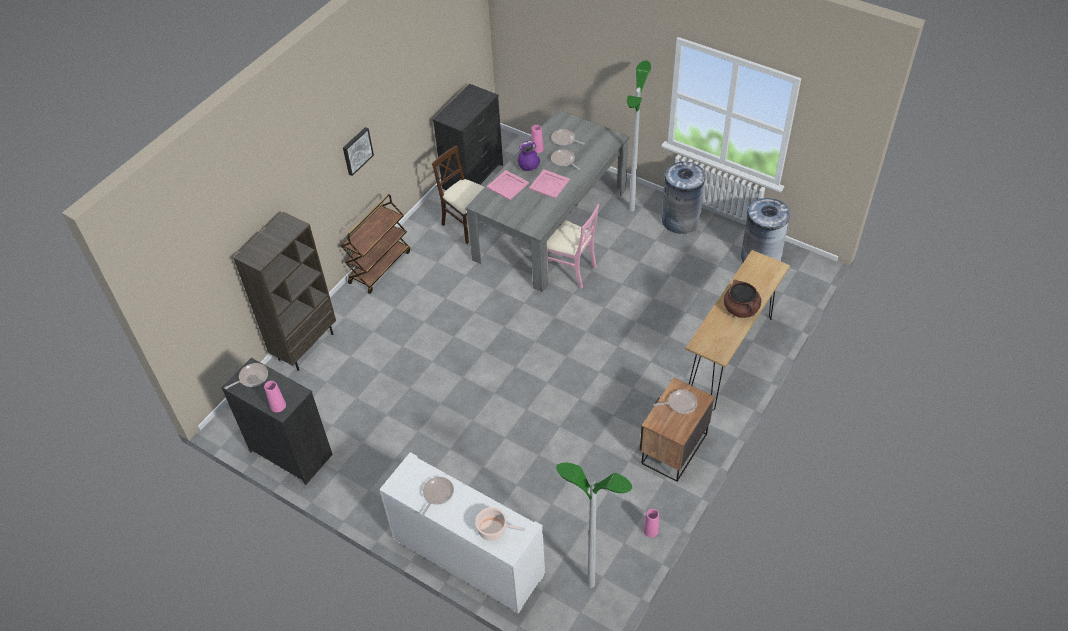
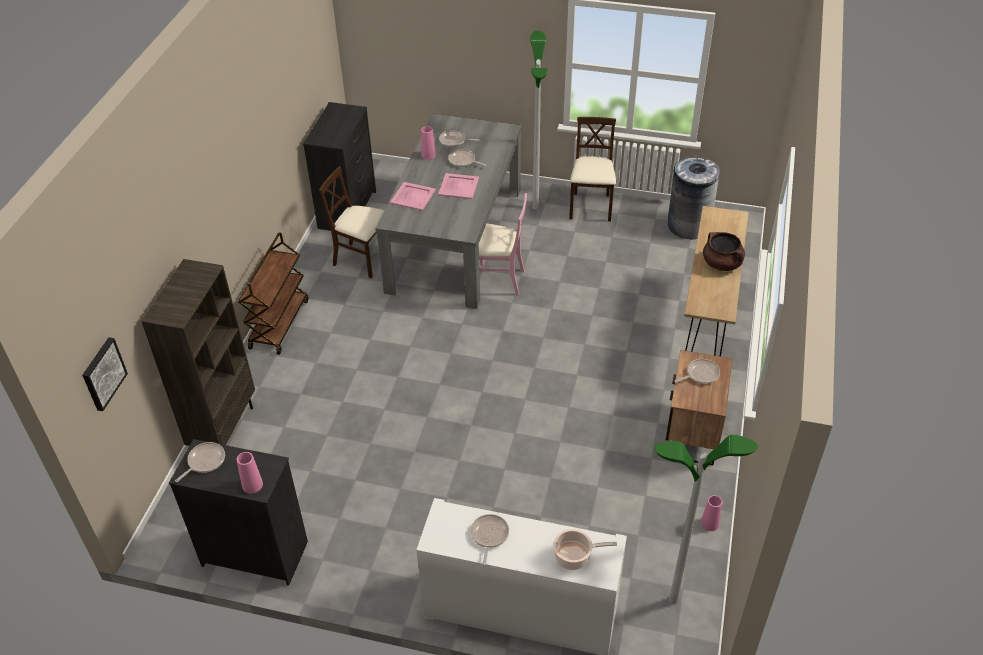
camera: 20 degrees left, 5 degrees down
(356, 150) = (240, 182): picture -> picture (102, 373)
(528, 167) = (427, 174): purple vase -> none
(680, 220) = (590, 207): grey trash can -> beige chair

